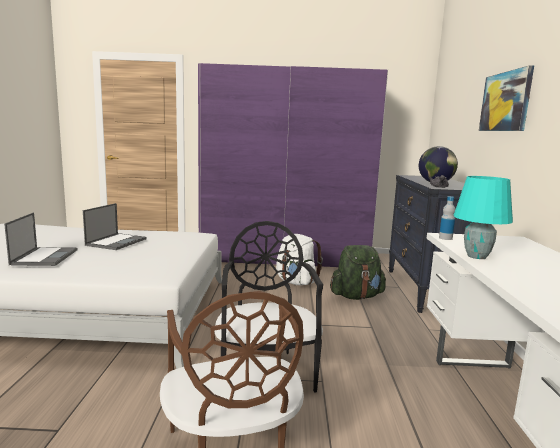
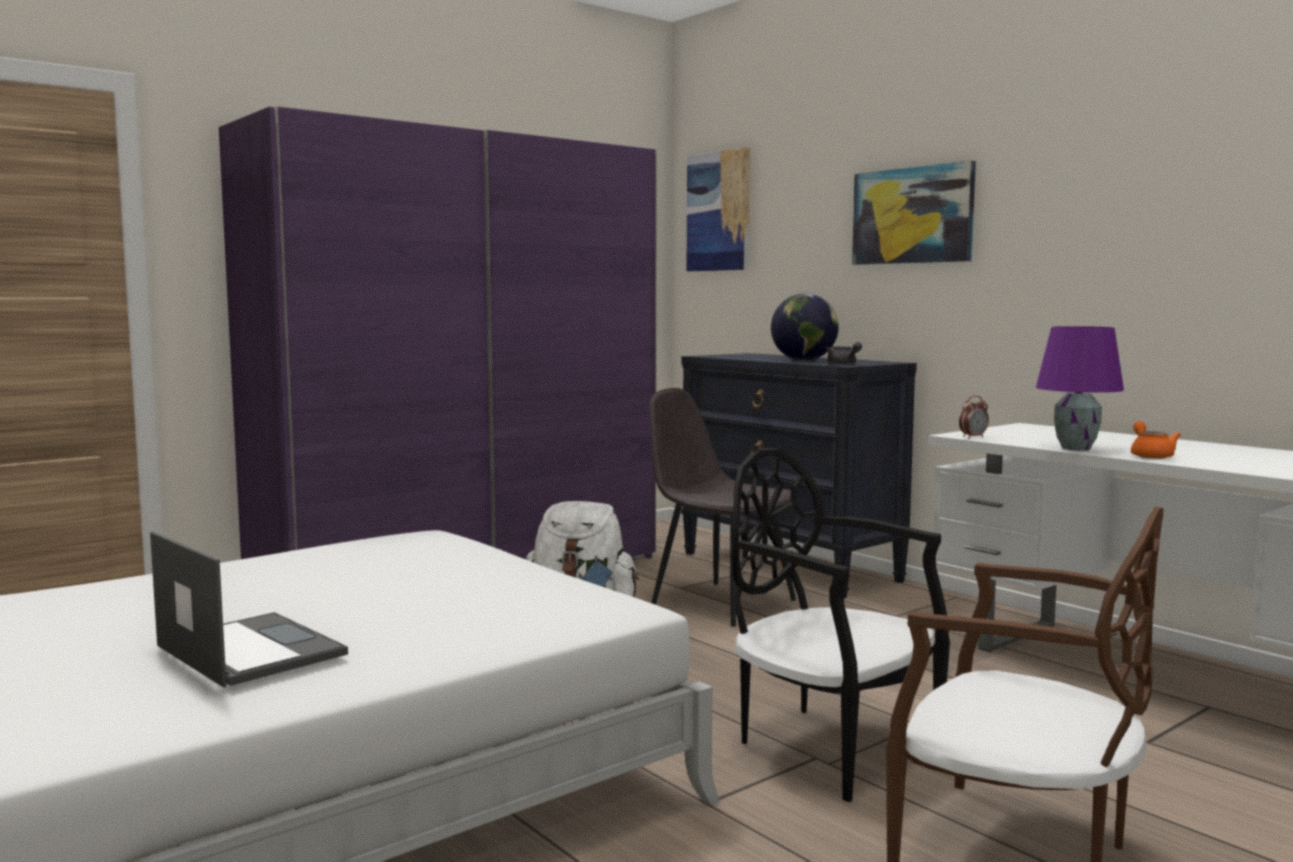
camera: 40 degrees left, 5 degrees down
(116, 242) = (305, 585): laptop -> none
(356, 296) = (720, 603): green backpack -> grey chair
(445, 100) = (718, 211): none -> picture
(445, 238) = (973, 437): bottle -> alarm clock
(476, 256) = (1075, 448): turquoise table lamp -> purple table lamp
(506, 271) = (1150, 455): none -> orange teapot

